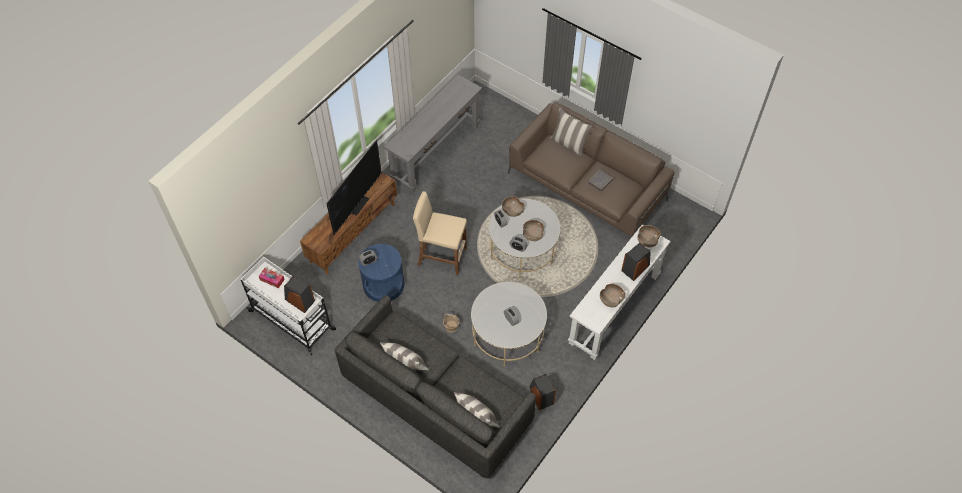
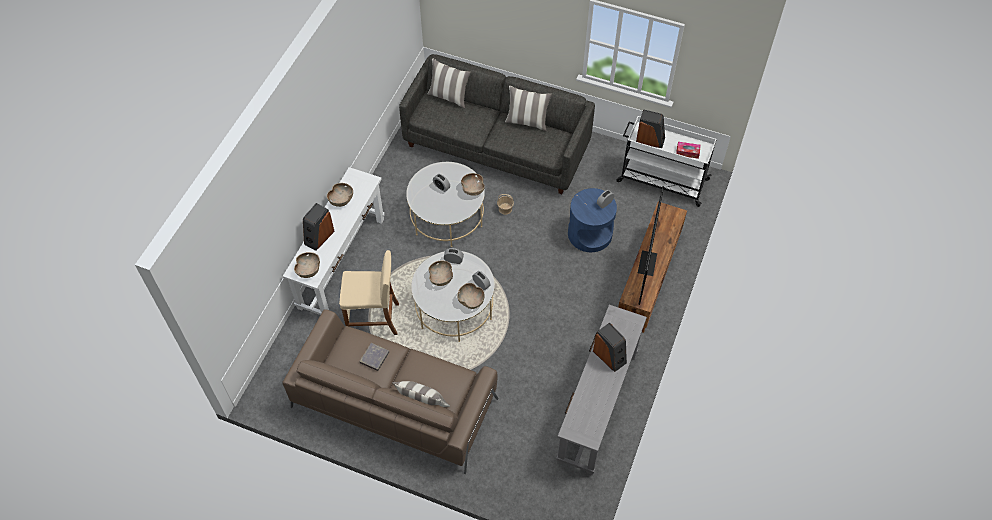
camera: 165 degrees right, 0 degrees up
(441, 256) = (540, 276): beige stool -> beige stool (374, 319)
(482, 310) = (472, 189): none -> brown bowl
(541, 396) = (401, 168): speaker -> speaker (610, 356)

